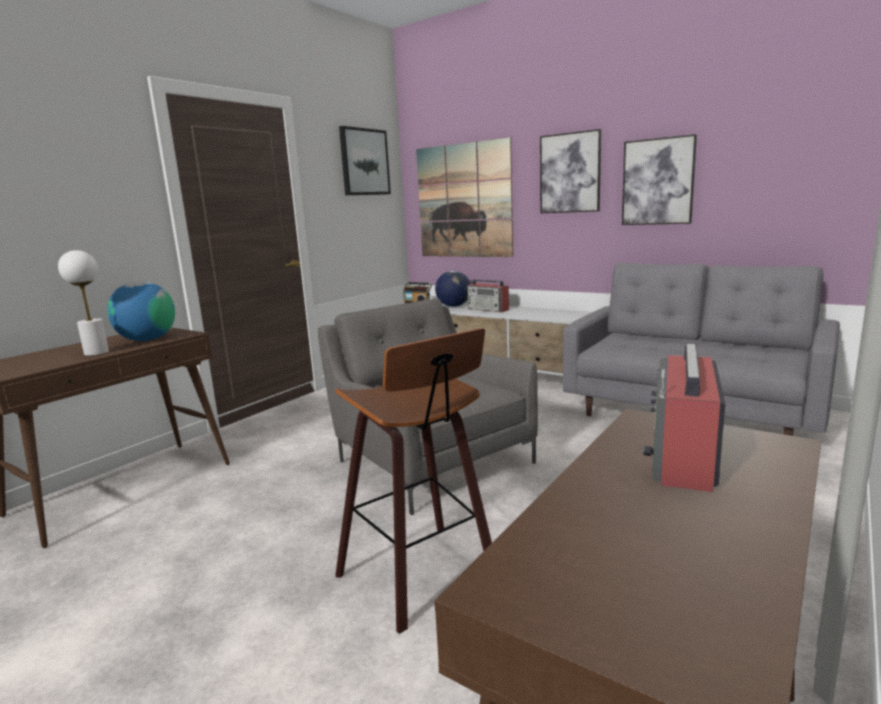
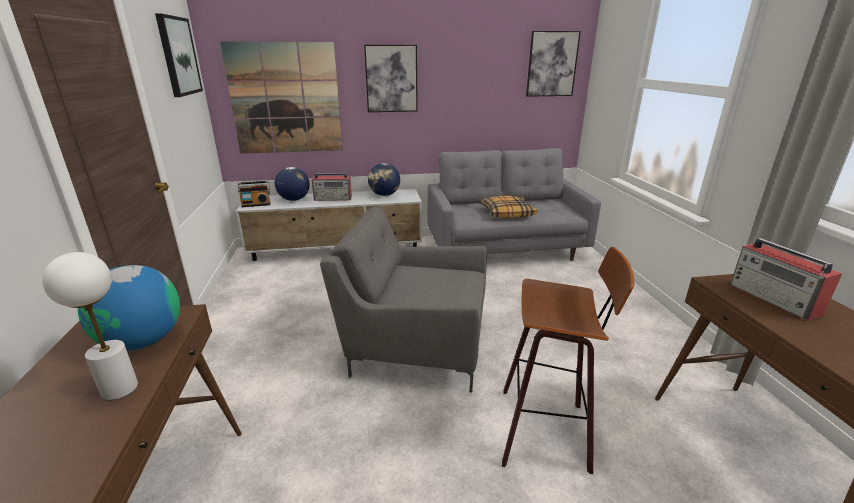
camera: 45 degrees left, 10 degrees up
(544, 312) = (384, 195): none -> globe
(657, 182) = (459, 90): picture -> picture (552, 64)
(674, 351) = (507, 213): none -> pillow

